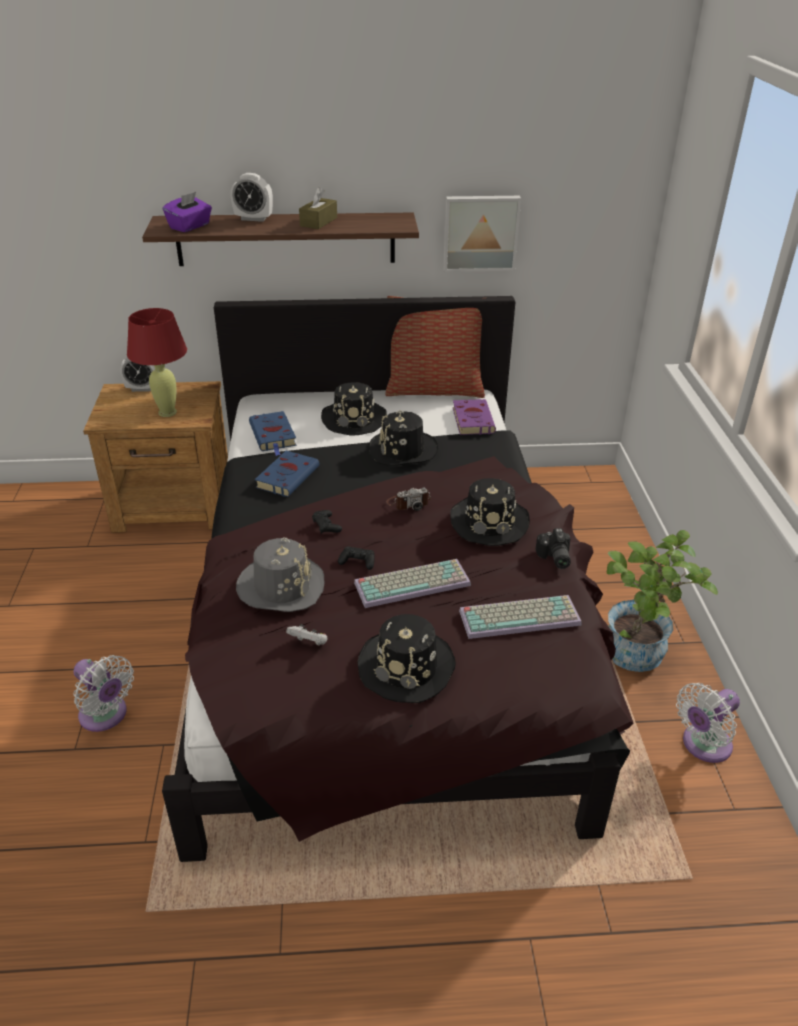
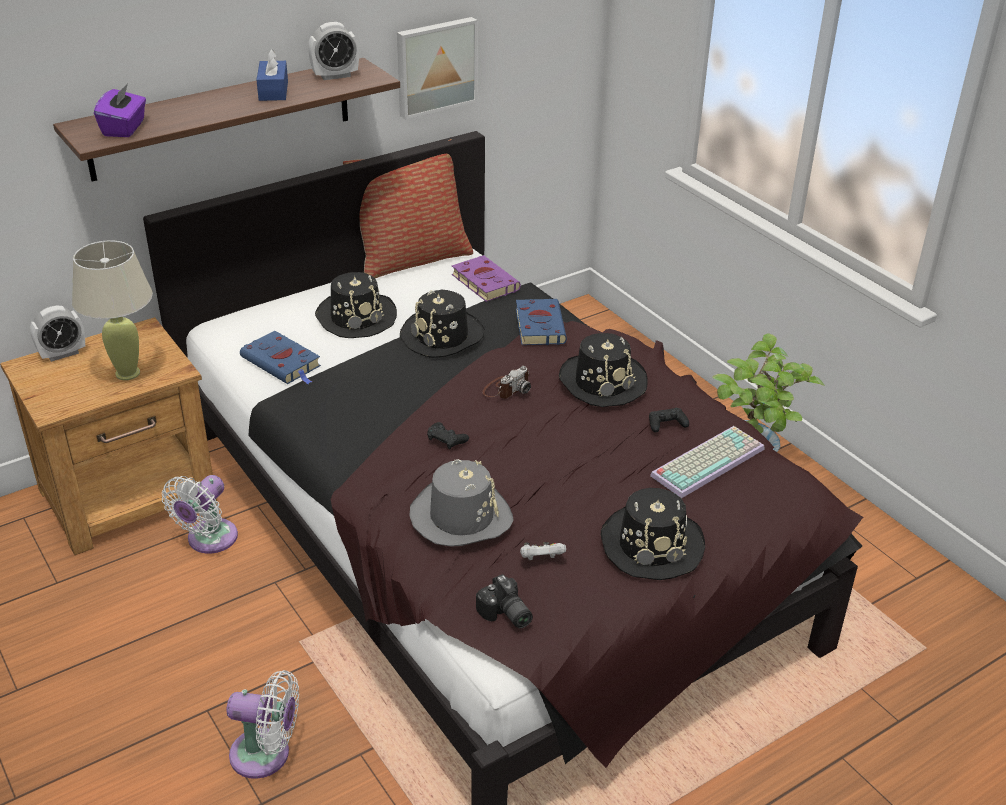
camera: 30 degrees left, 0 degrees up
(167, 412) = (127, 373): red table lamp -> beige table lamp
(253, 219) = (190, 102): alarm clock -> alarm clock (335, 76)
(288, 476) = (346, 402): blue book -> blue book (539, 325)
(318, 222) = (273, 90): brown tissue box -> blue tissue box
(357, 561) = (512, 464): black game controller -> black game controller (666, 424)
(413, 582) = (585, 465): keyboard -> none
(553, 558) = (689, 397): camera -> camera (505, 615)
(703, 745) = (856, 535): white fan -> white fan (209, 540)

